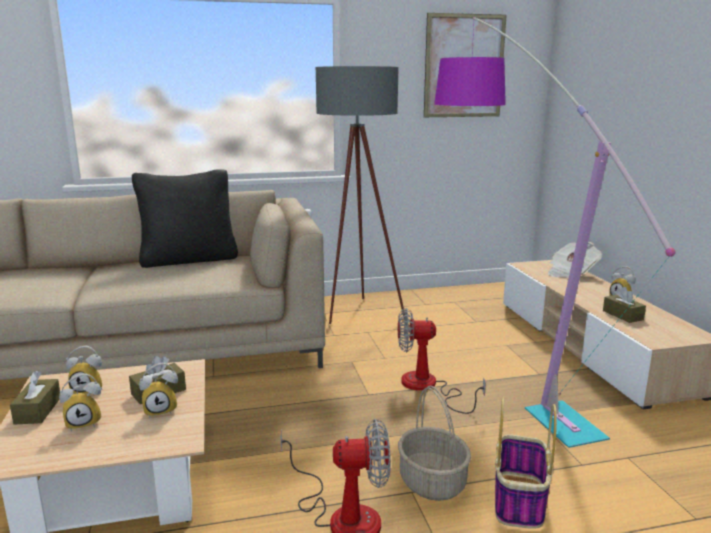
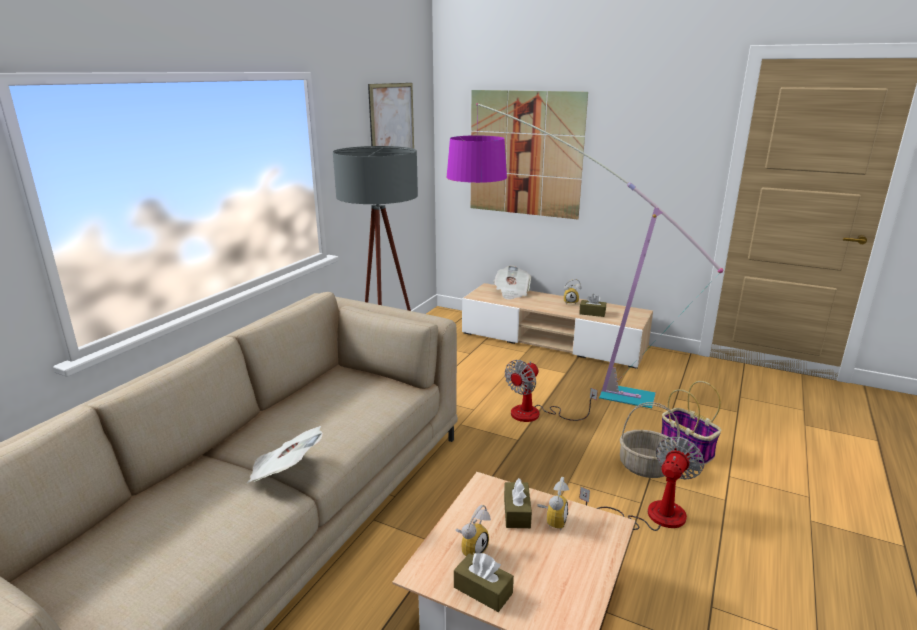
camera: 50 degrees left, 5 degrees up
(84, 286) = (286, 471): none -> newspaper
(85, 422) = (536, 566): alarm clock -> none
(189, 259) = (298, 395): black pillow -> none
(616, 96) = (525, 154): none -> picture

